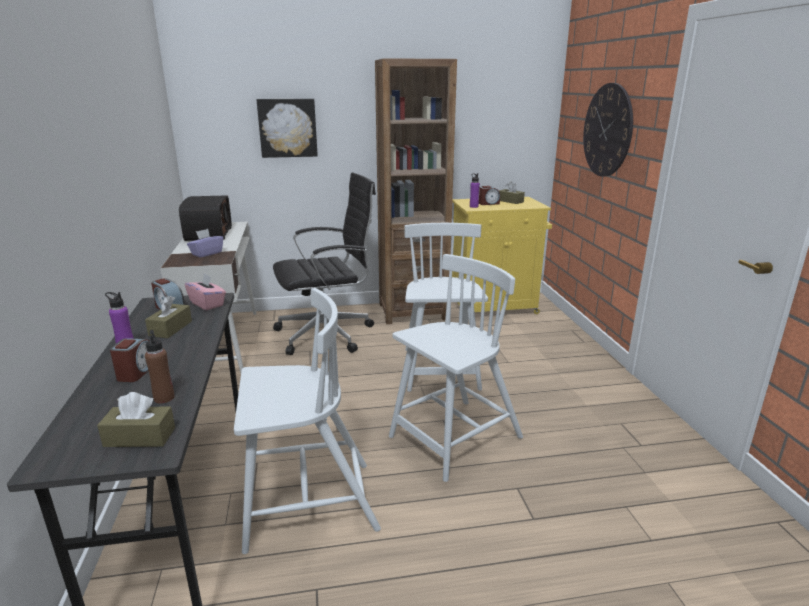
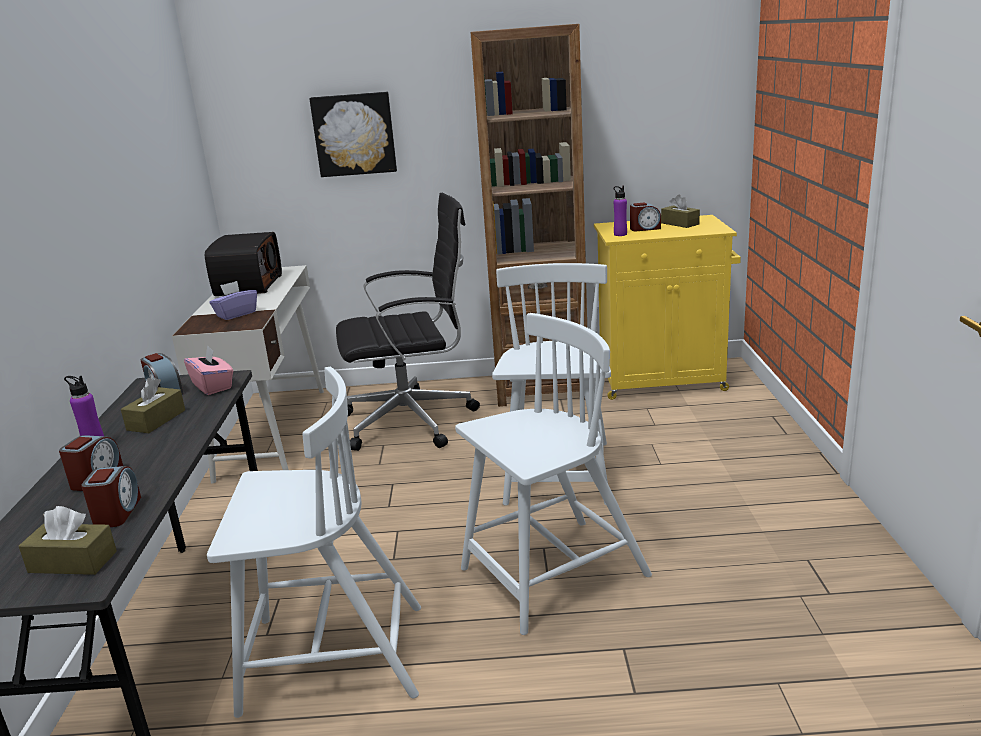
camera: 10 degrees right, 0 degrees up
(164, 398) = (117, 512): brown bottle -> alarm clock
(607, 130) = (810, 115): wall clock -> none

